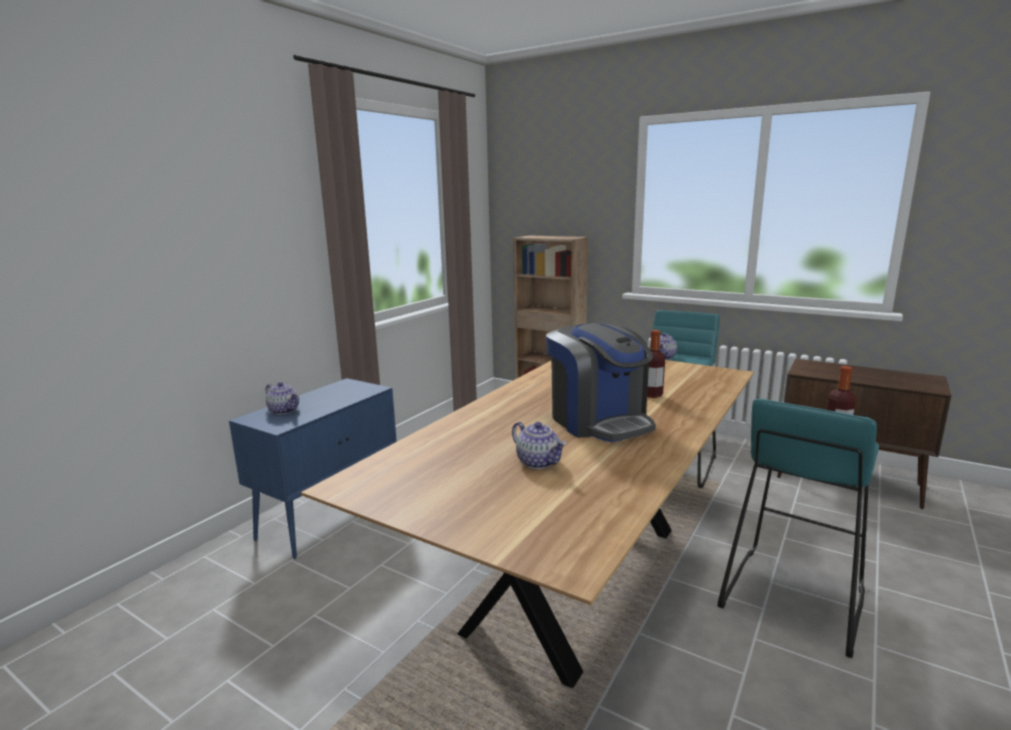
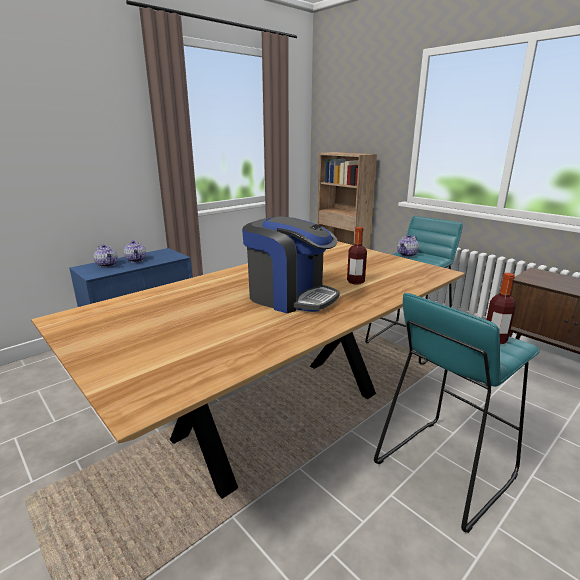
camera: 15 degrees right, 5 degrees up
(539, 462) = (209, 322): teapot -> teapot (136, 260)
(599, 421) = (290, 297): coffee machine -> coffee machine turned 45 degrees counterclockwise

